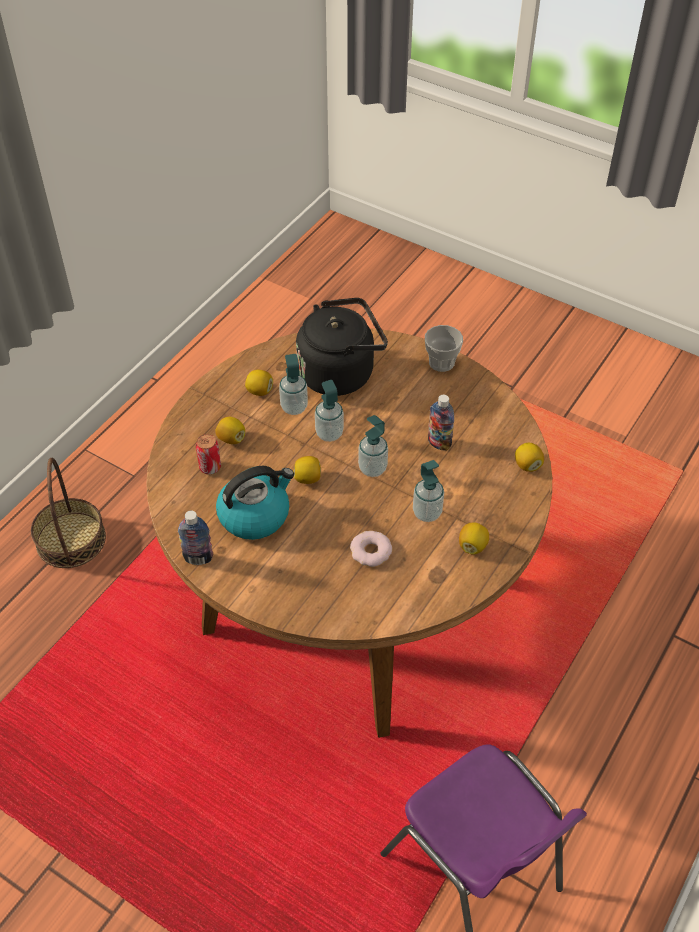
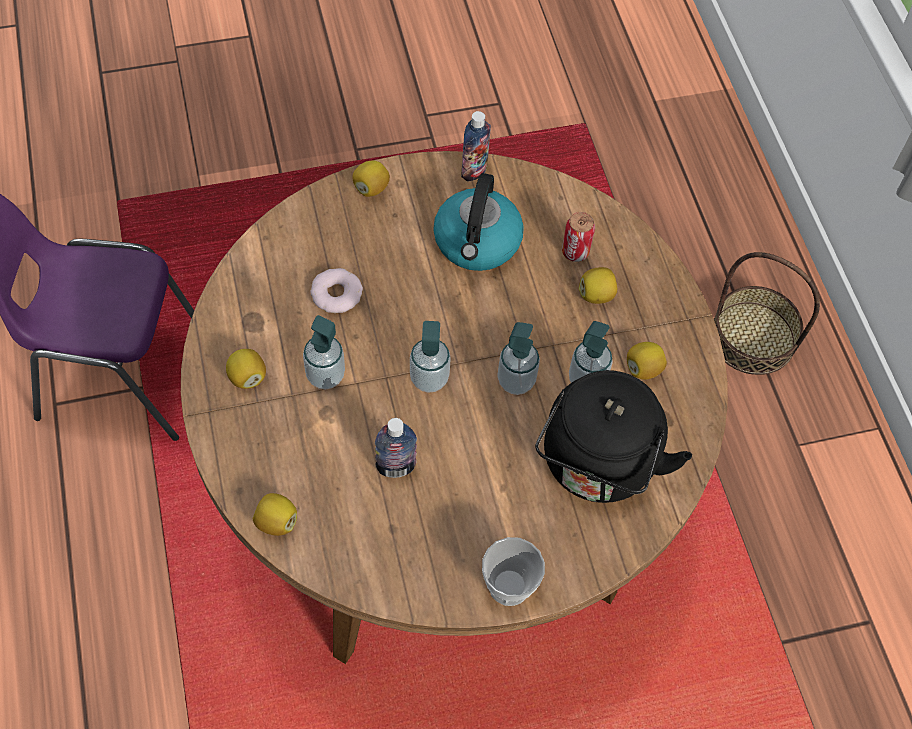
camera: 130 degrees right, 10 degrees up
(308, 478) = (476, 316): lemon -> lemon (371, 188)

